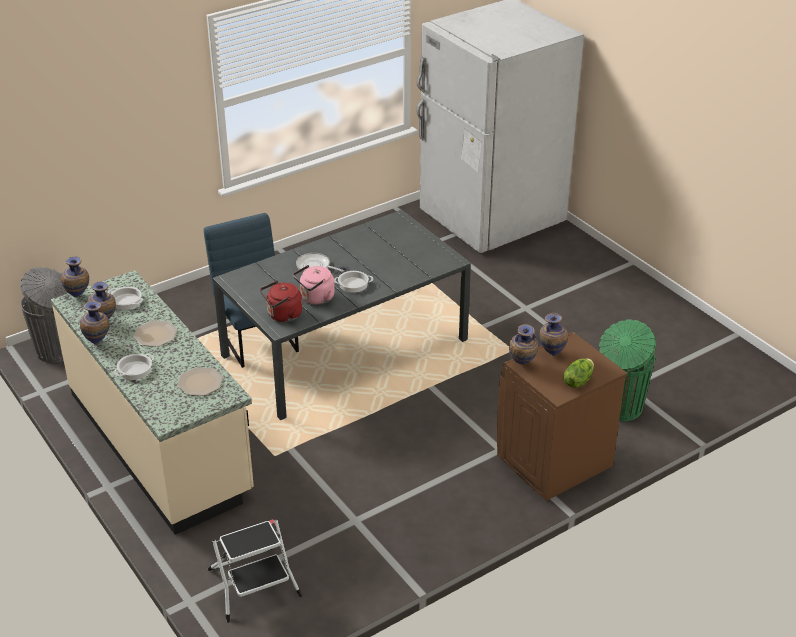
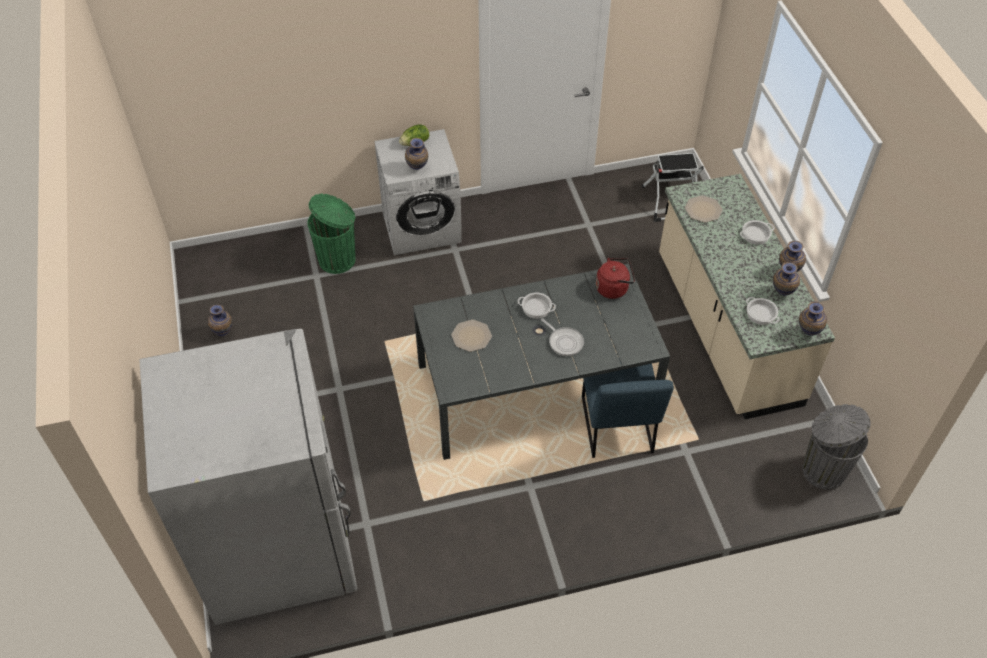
camera: 160 degrees left, 15 degrees up
(156, 335) = (735, 267): plate -> plate (471, 336)
(315, 298) = (577, 300): pink kettle -> none
(522, 365) = (446, 165): vase -> vase (224, 333)
(553, 462) = (422, 229): brown washing machine -> white washing machine

